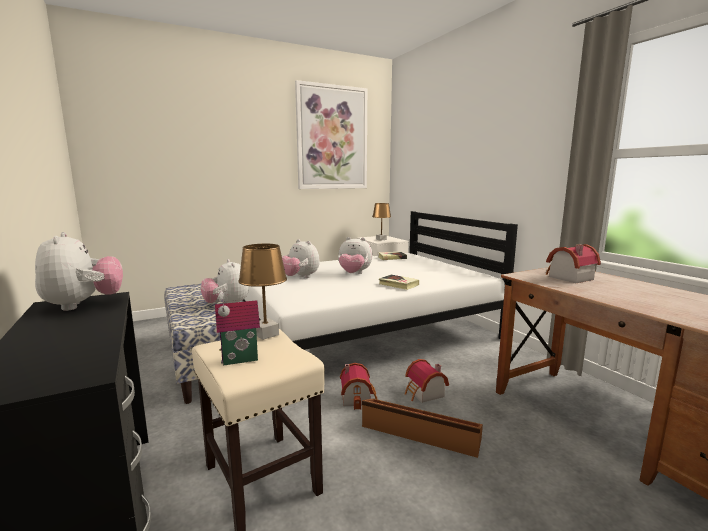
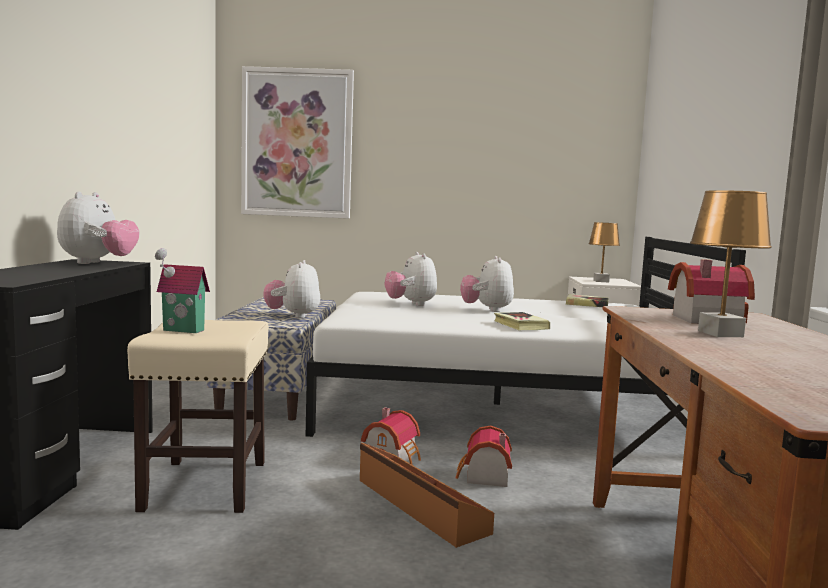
camera: 30 degrees right, 5 degrees down
(266, 334) = (242, 321): brown table lamp -> brown table lamp (721, 334)
(332, 138) = (538, 122): picture -> picture (297, 143)
(354, 274) = (486, 310): plush toy -> plush toy turned 45 degrees clockwise

